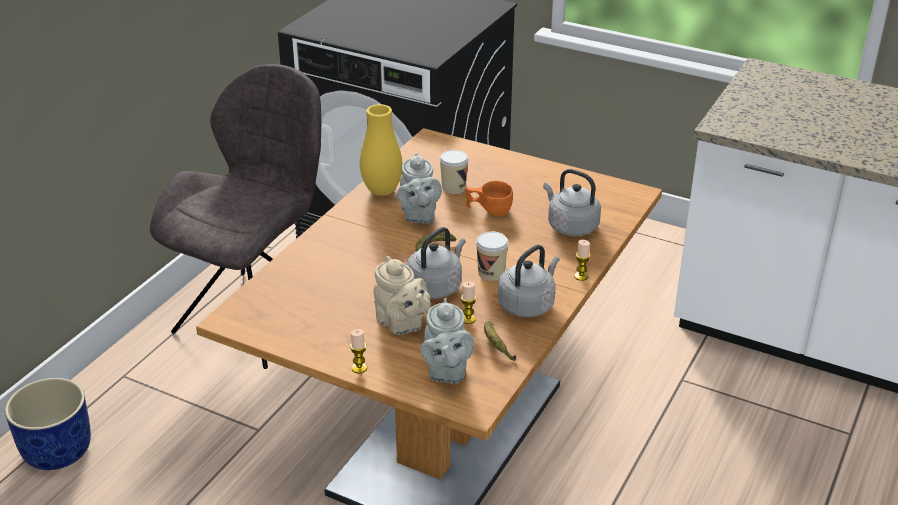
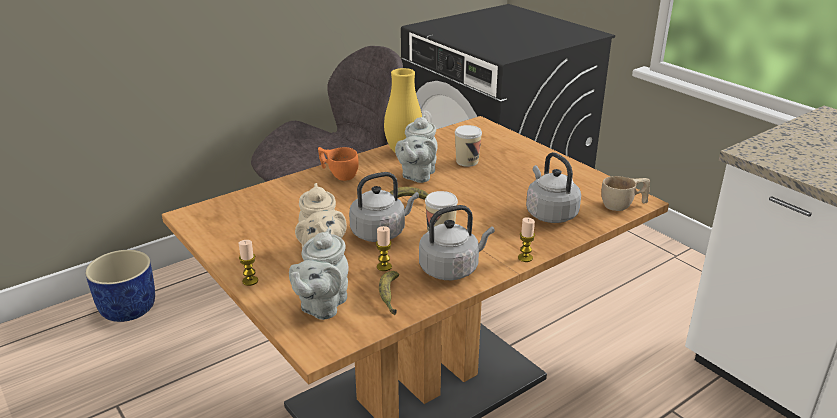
camera: 25 degrees right, 5 degrees down
(489, 210) = (483, 184): orange cup -> orange cup (338, 174)
(627, 201) = (623, 205): none -> beige cup

